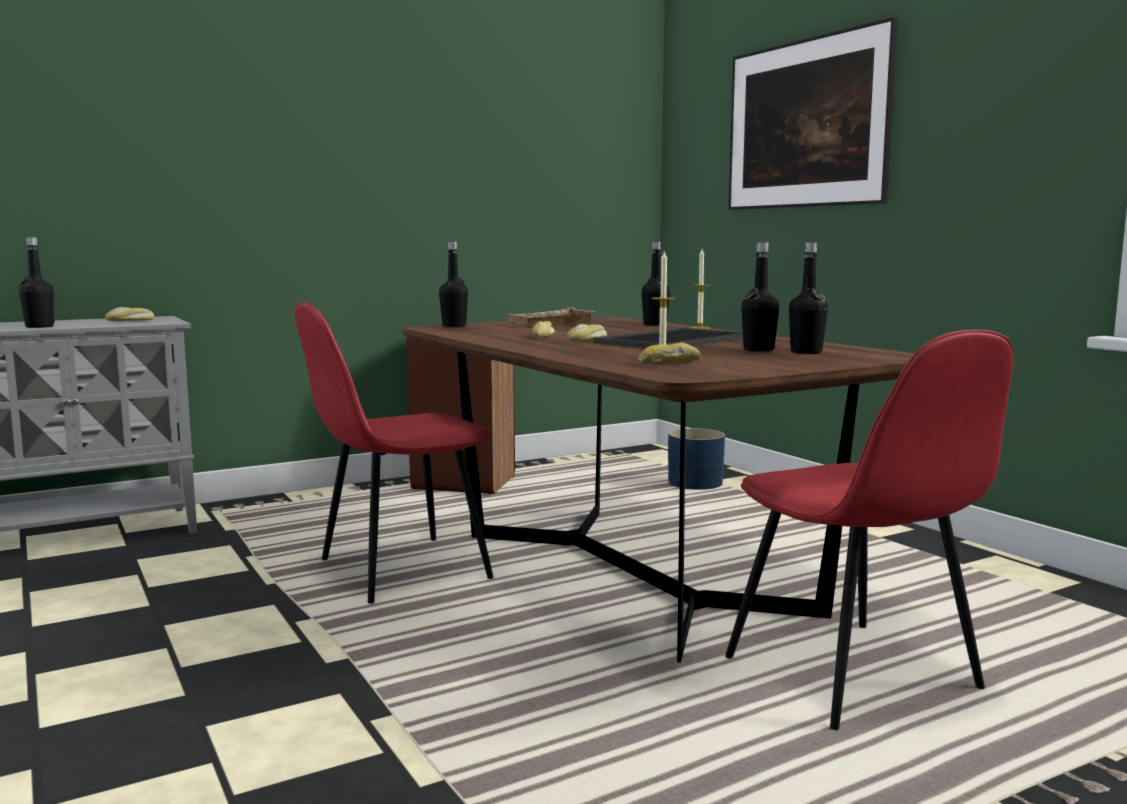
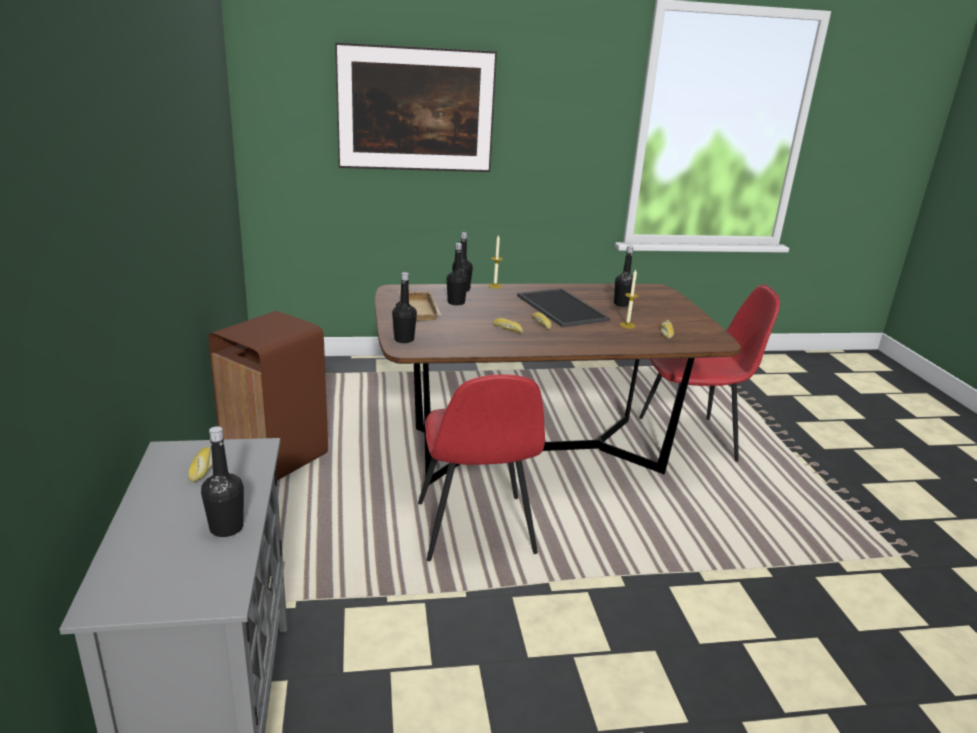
camera: 70 degrees left, 15 degrees up
(695, 483) = (377, 378): blue planter -> none
(806, 352) = (637, 299): black bottle -> black bottle (456, 302)

